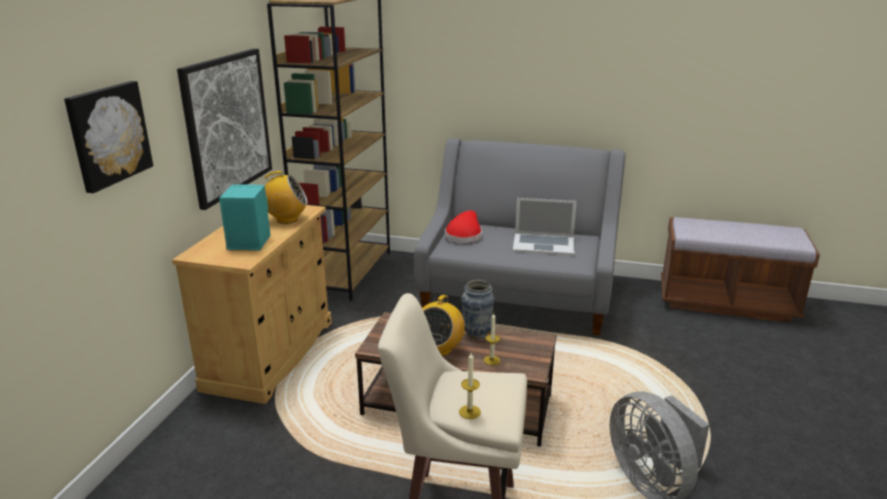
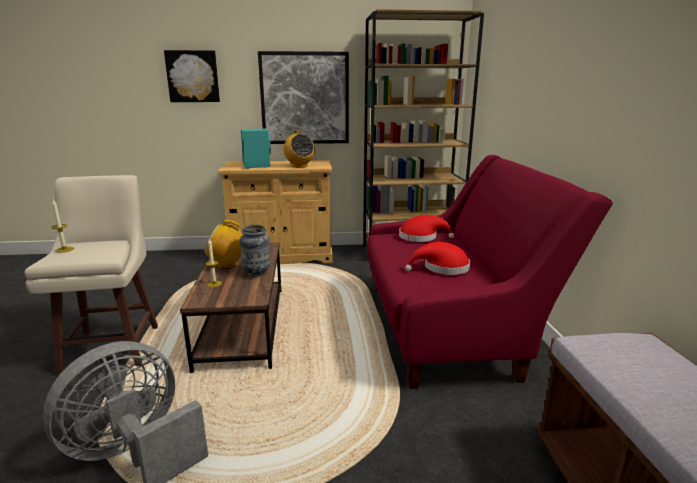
camera: 70 degrees right, 5 degrees down
(517, 295) = (449, 326): grey sofa -> red sofa
(543, 244) = (442, 268): laptop -> red hat

